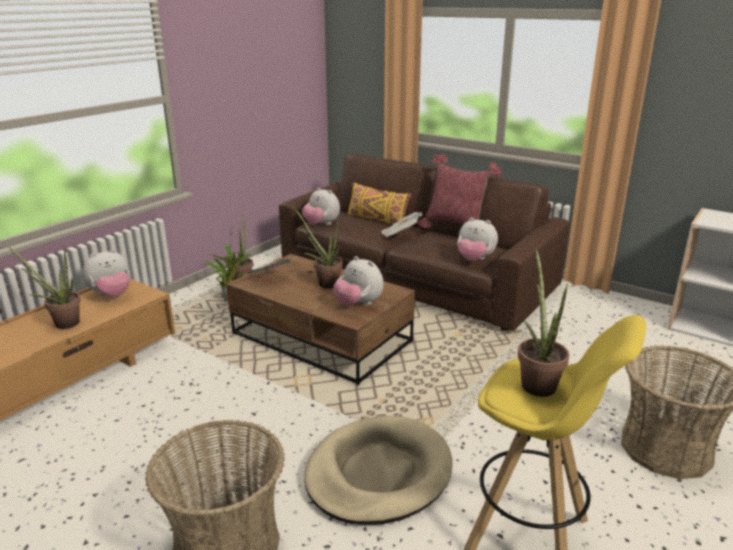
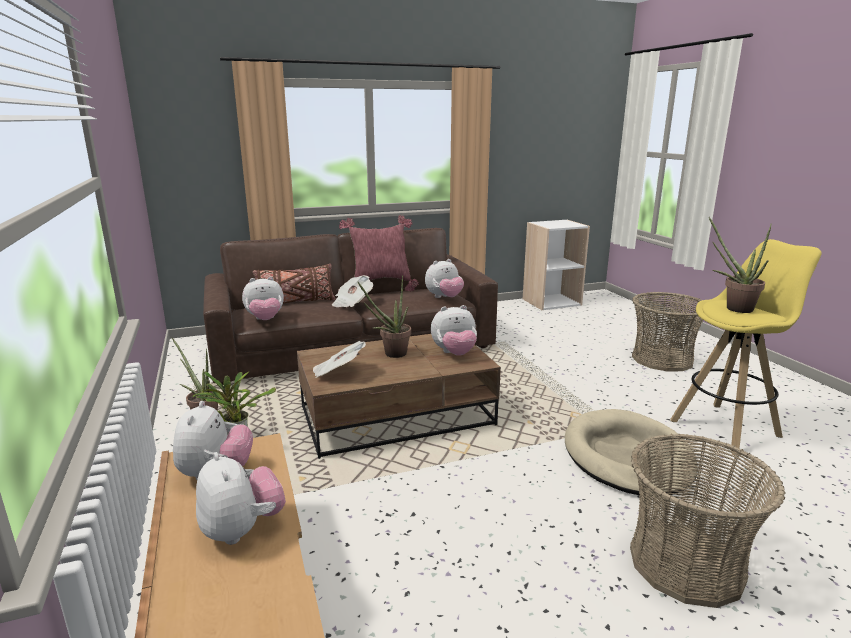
camera: 55 degrees left, 5 degrees down
(62, 323) = (242, 530): potted plant -> plush toy
(377, 220) = (296, 302): yellow pillow -> brown pillow

